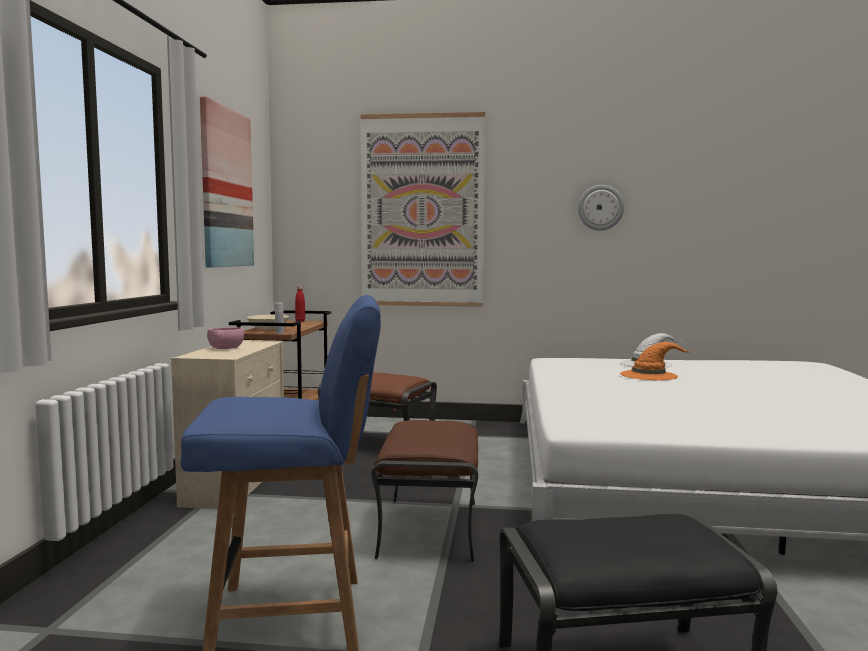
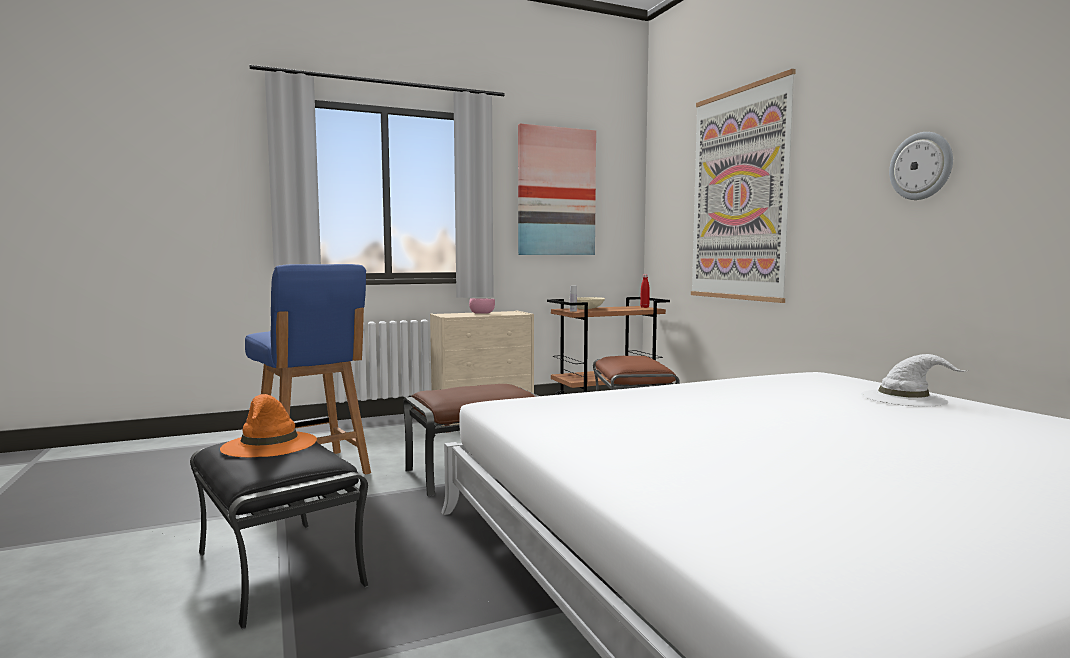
camera: 60 degrees right, 0 degrees up
(649, 375) = (816, 402): orange hat -> orange hat (270, 444)

